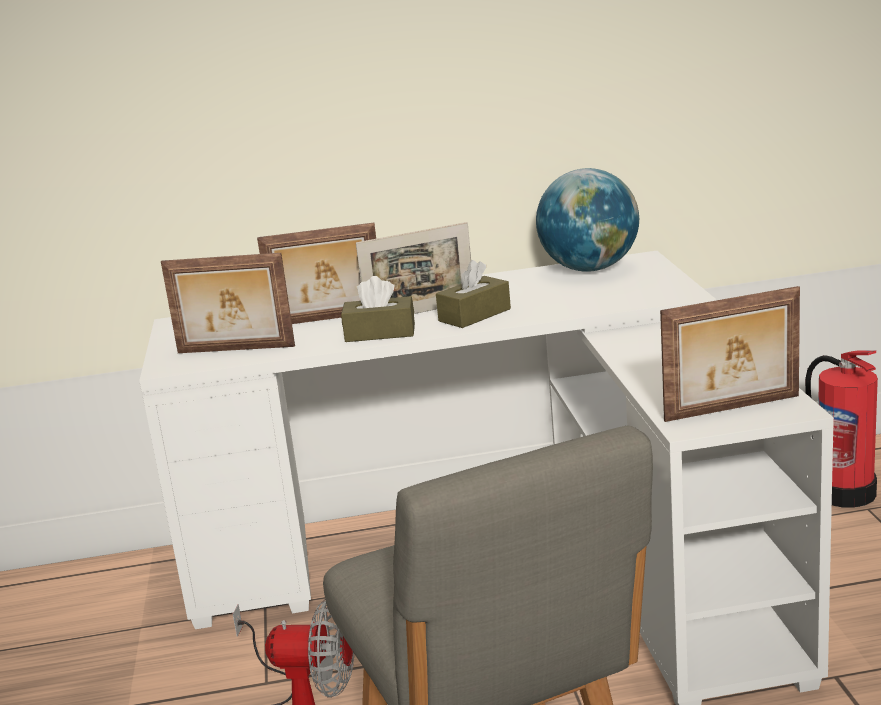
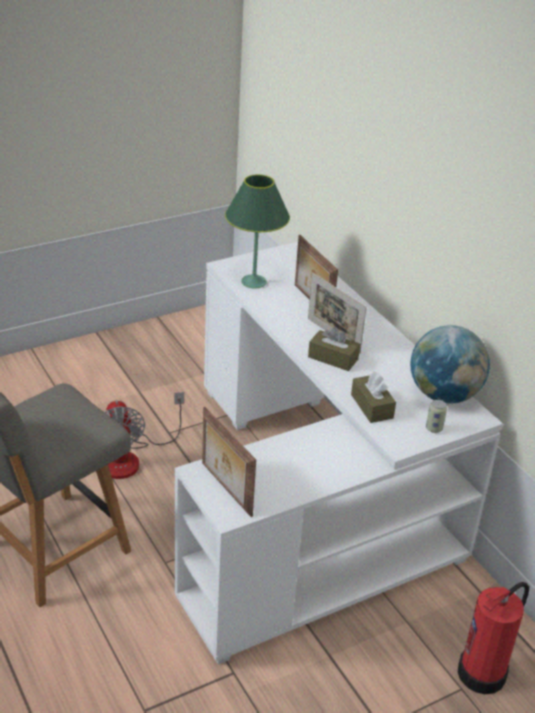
camera: 65 degrees right, 15 degrees up
(235, 350) = (254, 282): picture frame -> green table lamp
(380, 333) = (292, 327): brown tissue box -> brown tissue box (372, 406)
(656, 277) = (434, 428): none -> can

